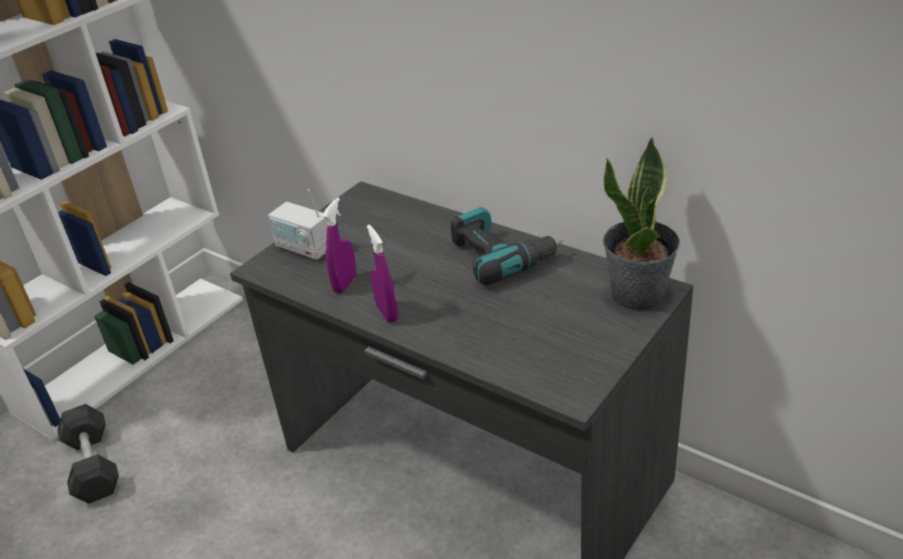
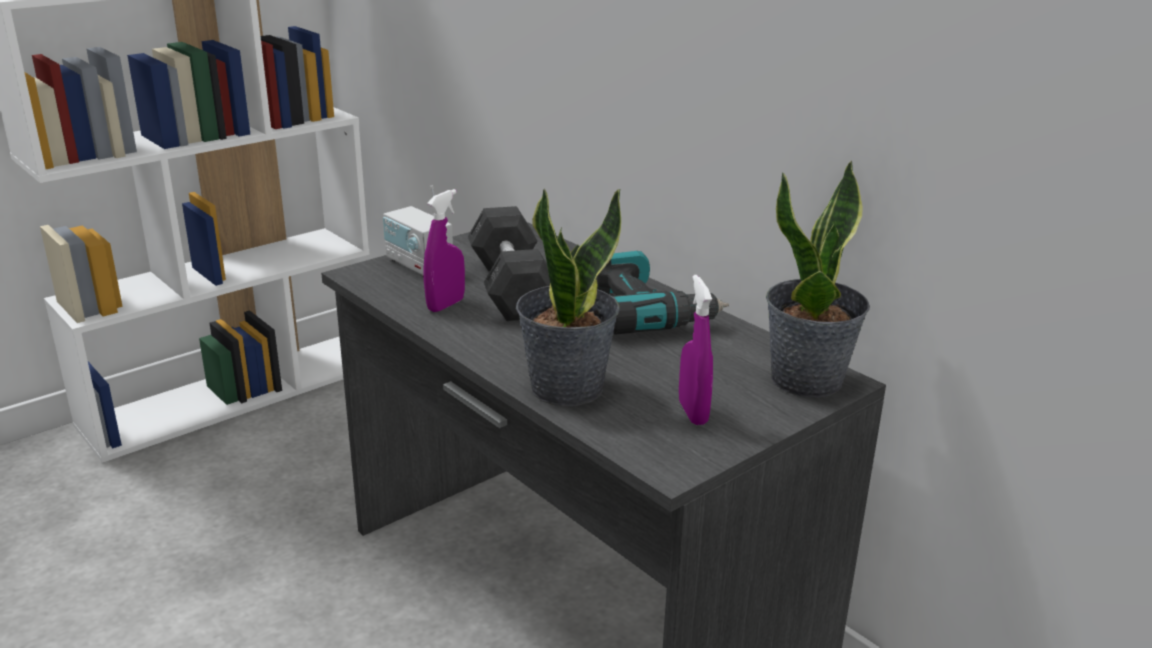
camera: 10 degrees right, 10 degrees down
(93, 465) = (133, 498): grey dumbbell -> grey dumbbell (512, 288)
(387, 313) = (479, 340): purple spray bottle -> purple spray bottle (693, 413)
(470, 342) = (566, 387): none -> potted plant

